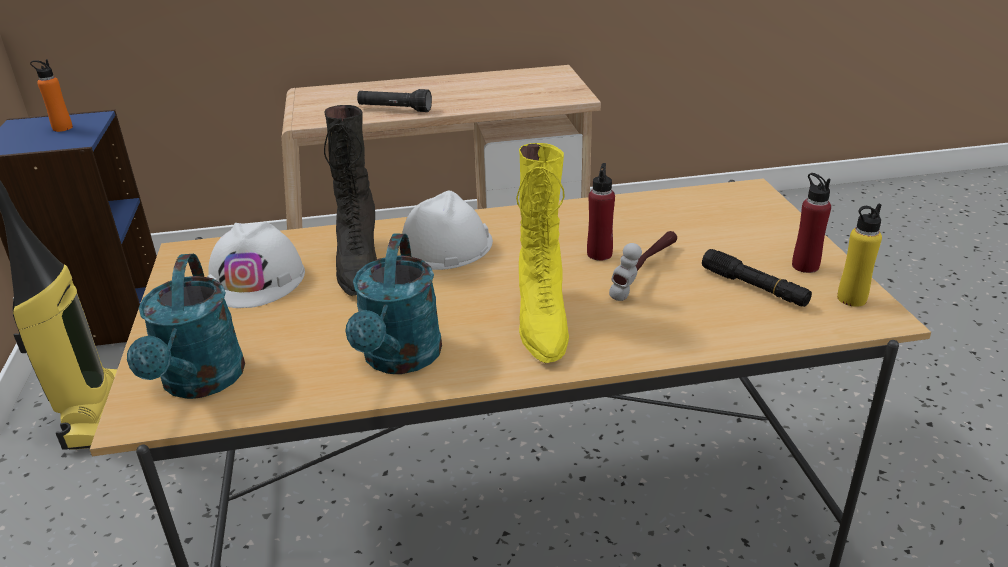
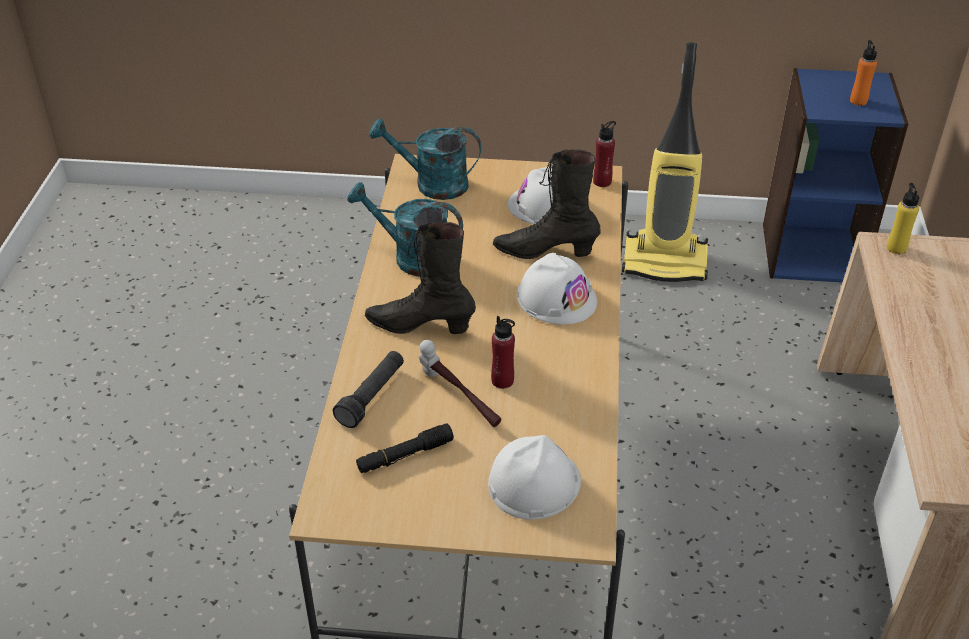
camera: 105 degrees right, 10 degrees up
(394, 109) = (914, 310): black flashlight -> black flashlight (372, 396)
(542, 322) = (420, 325): yellow boot -> black boot
(719, 218) = (533, 482): none -> white hard hat
(805, 266) = (420, 504): red bottle -> red bottle (602, 181)
(851, 299) = (356, 509): yellow bottle -> yellow bottle (896, 248)

